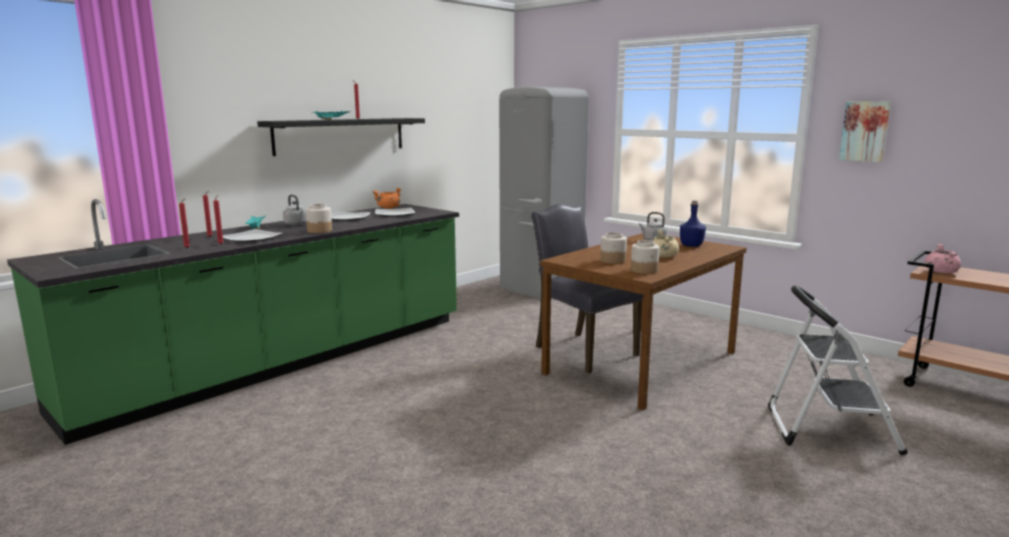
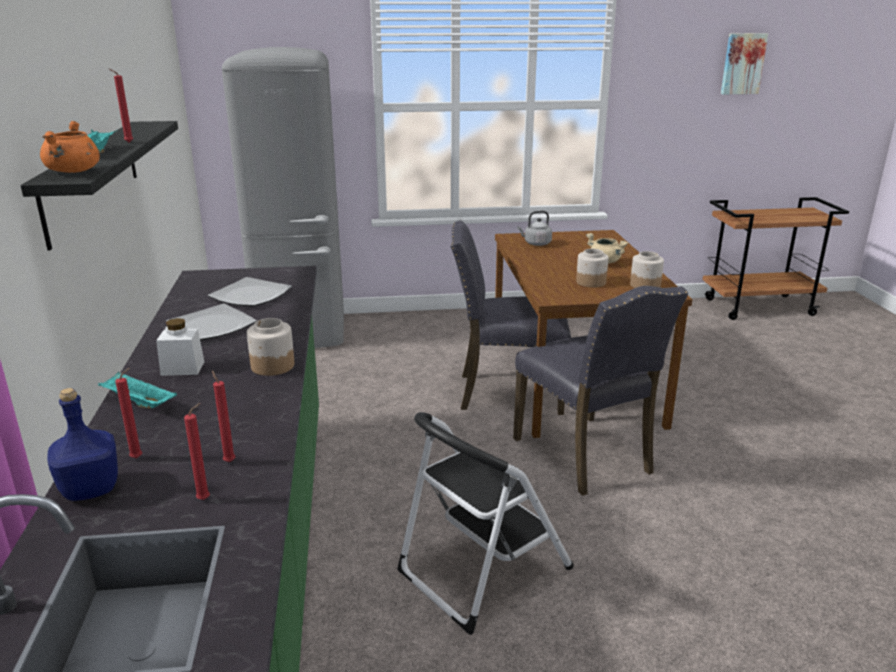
camera: 50 degrees left, 10 degrees up
(251, 238) = (231, 427): plate -> none
(297, 224) = (182, 368): grey kettle -> white jar
(388, 208) = (195, 287): orange cooking pot -> orange cooking pot (73, 171)
(548, 394) = (586, 456): none -> grey chair
(691, 245) = (579, 240): blue bottle -> blue bottle (90, 489)
(826, 428) = (771, 379): step ladder -> step ladder (480, 571)
(865, 131) = (661, 94): picture -> picture (742, 63)
(940, 272) = (745, 218): pink cooking pot -> none

